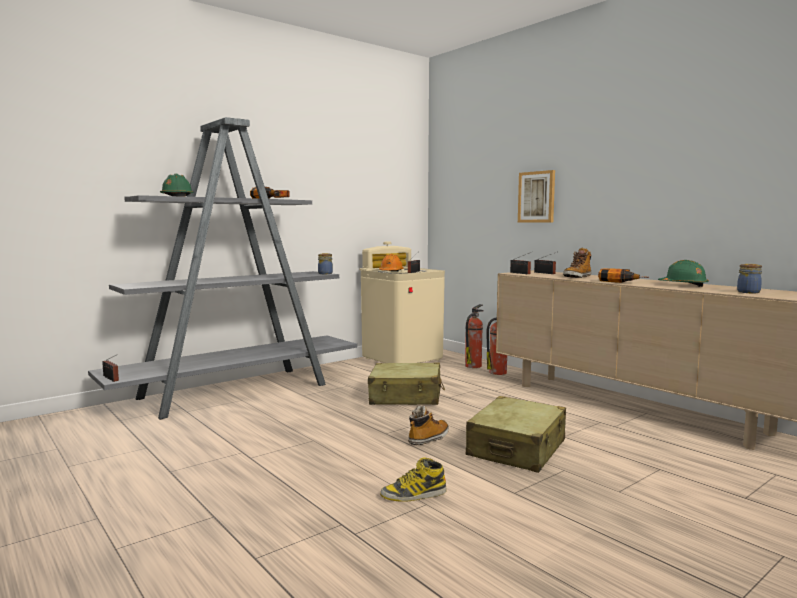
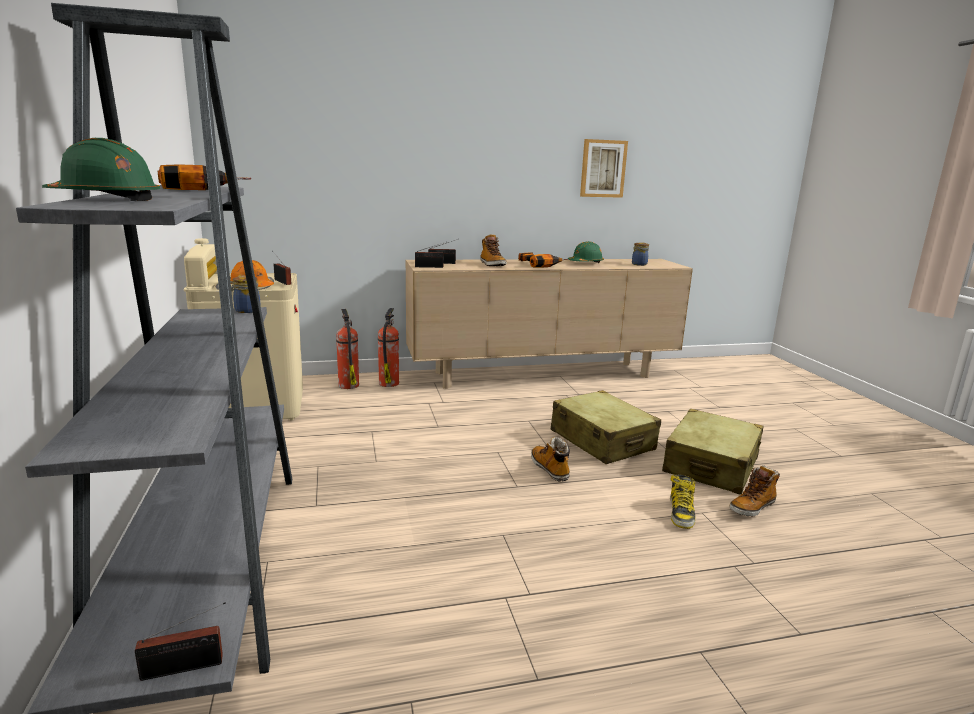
camera: 65 degrees left, 10 degrees up
(406, 397) = (410, 445): beige suitcase -> beige suitcase (711, 465)
(469, 529) = (752, 507): none -> boot
(537, 197) = (402, 174): picture -> picture (603, 168)

